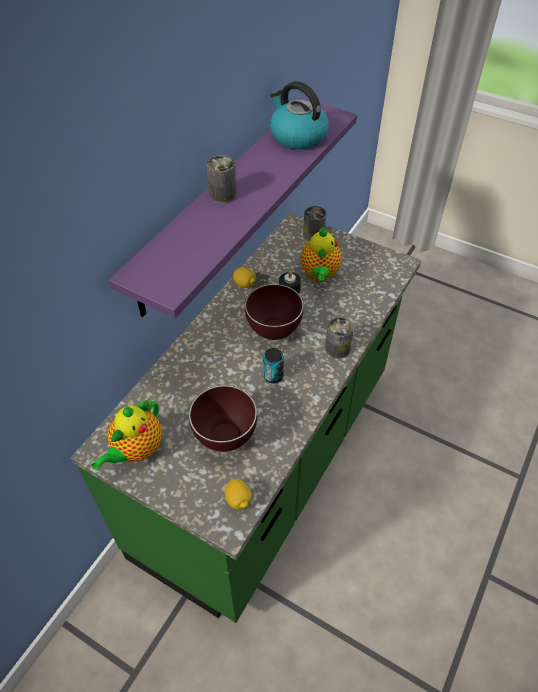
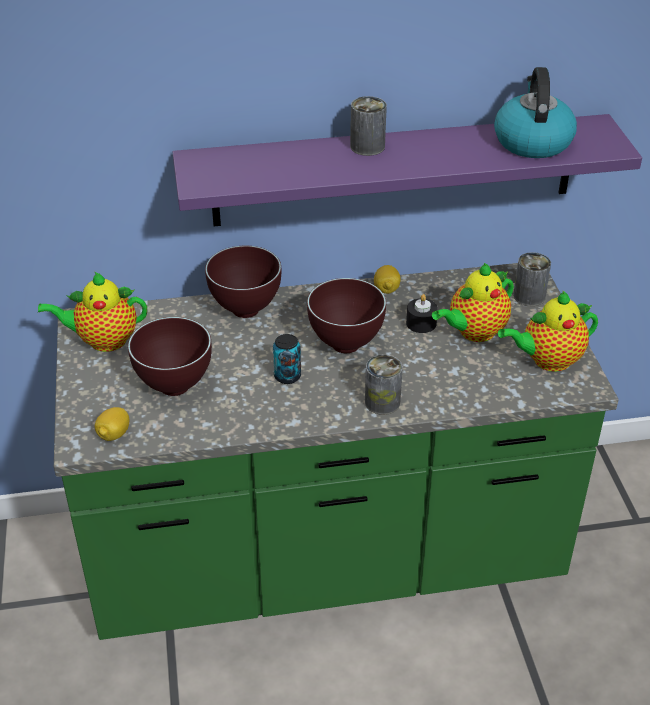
camera: 50 degrees right, 10 degrees down
(191, 358) = (245, 312): none -> brown bowl
(369, 264) = (547, 360): none -> teapot

